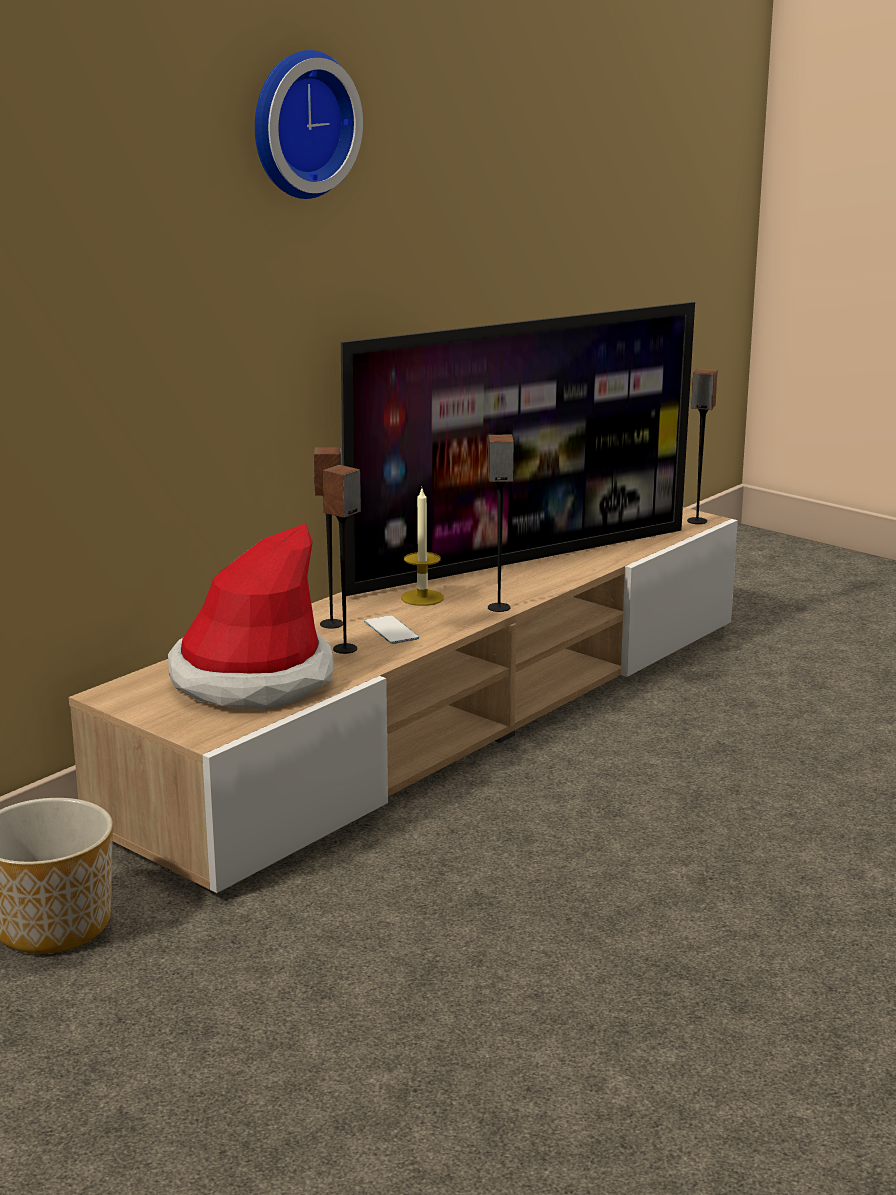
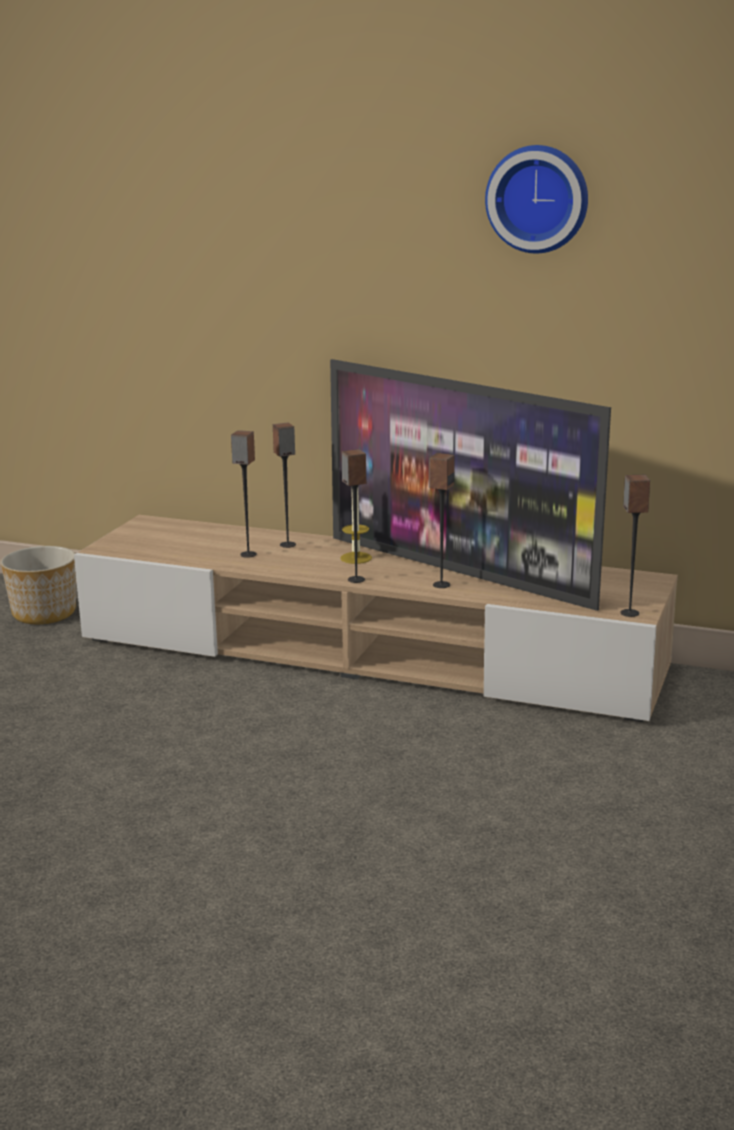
camera: 70 degrees right, 0 degrees up
(252, 679) = (185, 543): hat -> none
(298, 124) = (328, 205): wall clock -> wall clock (538, 198)
(391, 630) = (289, 560): phone -> none
(553, 574) = (441, 585): none -> speaker

